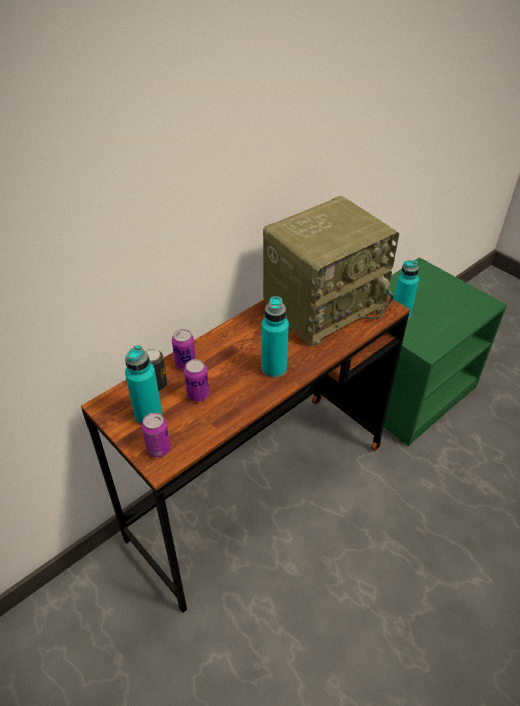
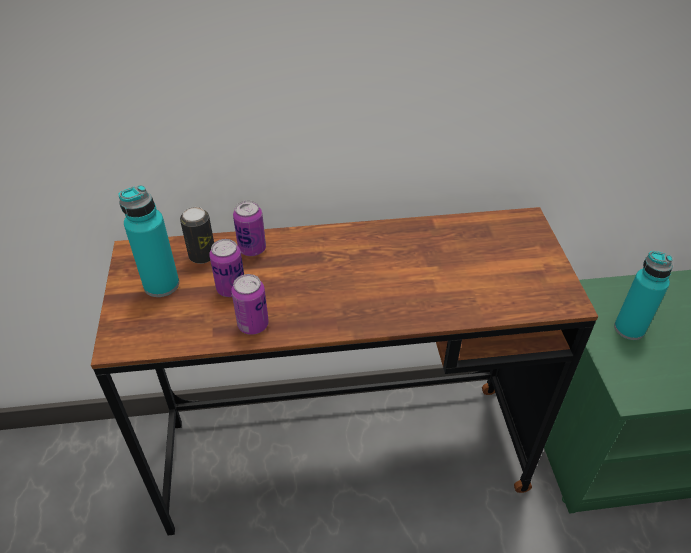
camera: 35 degrees right, 0 degrees up
(158, 449) = (135, 325): can -> can (253, 325)
(274, 368) = (342, 302): turquoise bottle -> none
(324, 305) = (479, 257): radio -> none

